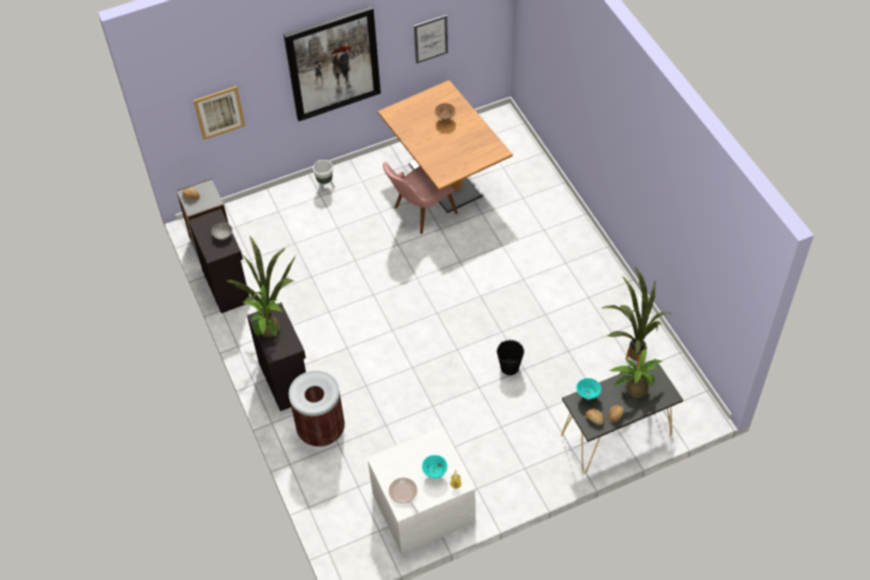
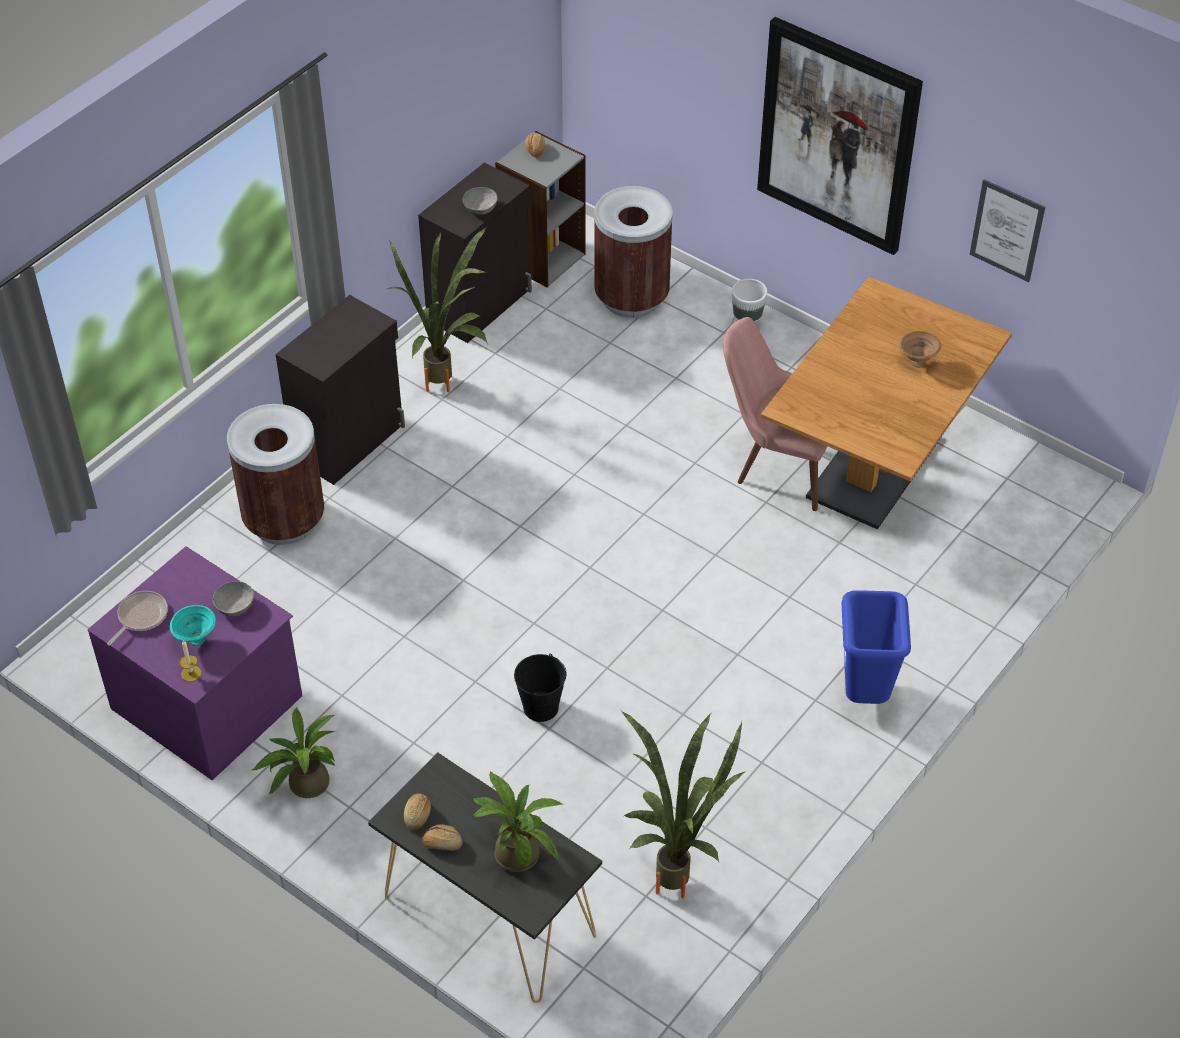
camera: 60 degrees right, 5 degrees down
(219, 112) = (655, 73): picture -> none
(268, 331) = (333, 328): potted plant -> potted plant (304, 784)
(269, 221) = (632, 297): none -> brown trash can
(422, 448) = (235, 606): none -> grey bowl
(423, 506) = (209, 700): white dresser -> purple dresser
(572, 244) = (864, 694): none -> blue trash can
(587, 396) = (460, 787): turquoise bowl -> none

